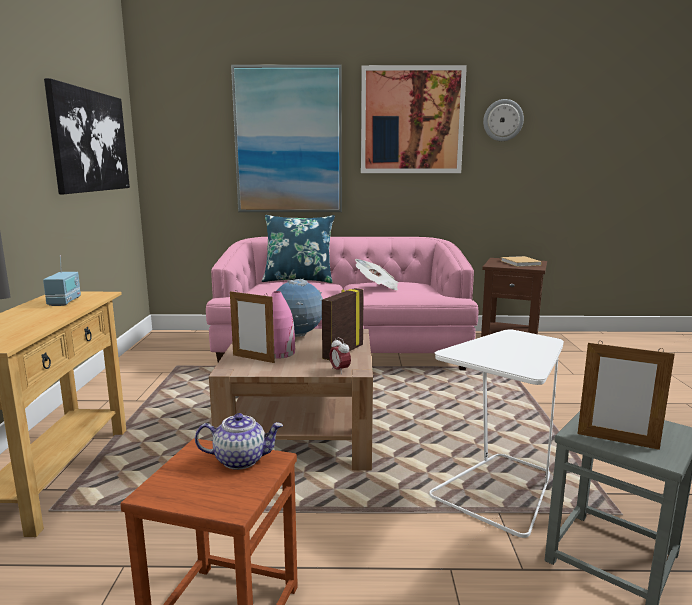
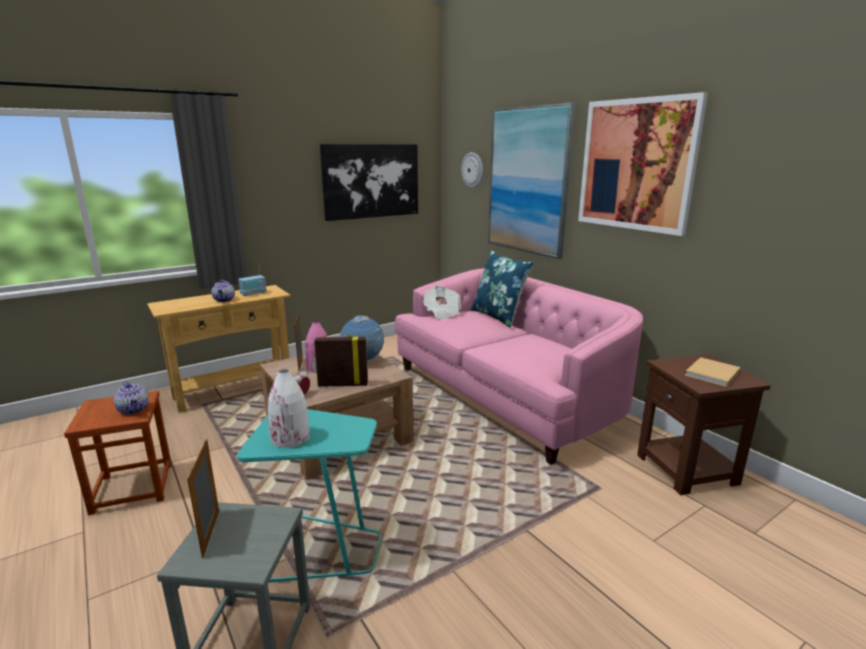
camera: 55 degrees right, 5 degrees up
(51, 314) = (224, 300): none -> teapot
(377, 287) = (513, 344): newspaper -> newspaper (442, 313)
(498, 490) = (320, 549): white side table -> turquoise side table
(503, 120) = (752, 168): wall clock -> wall clock (472, 170)
(519, 356) = (290, 438): none -> white vase

